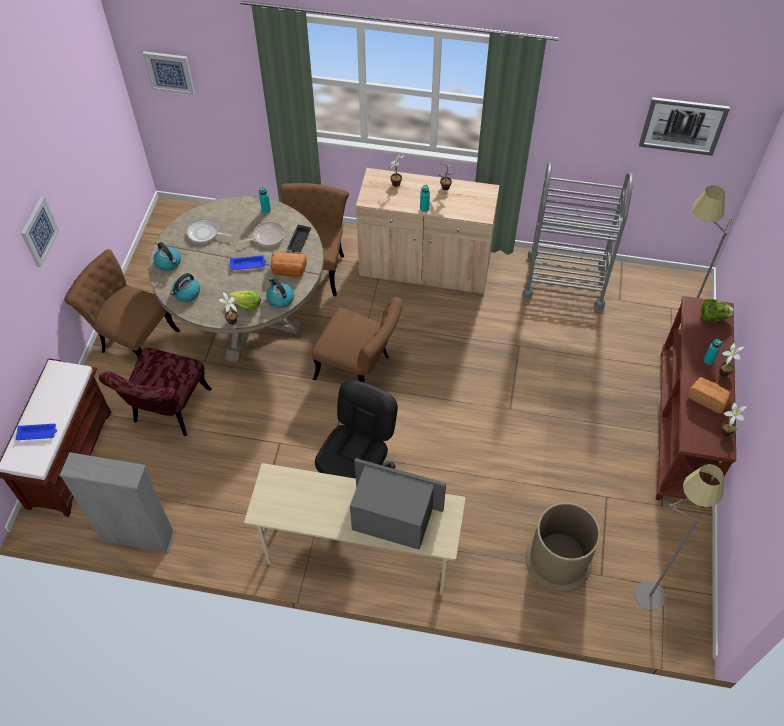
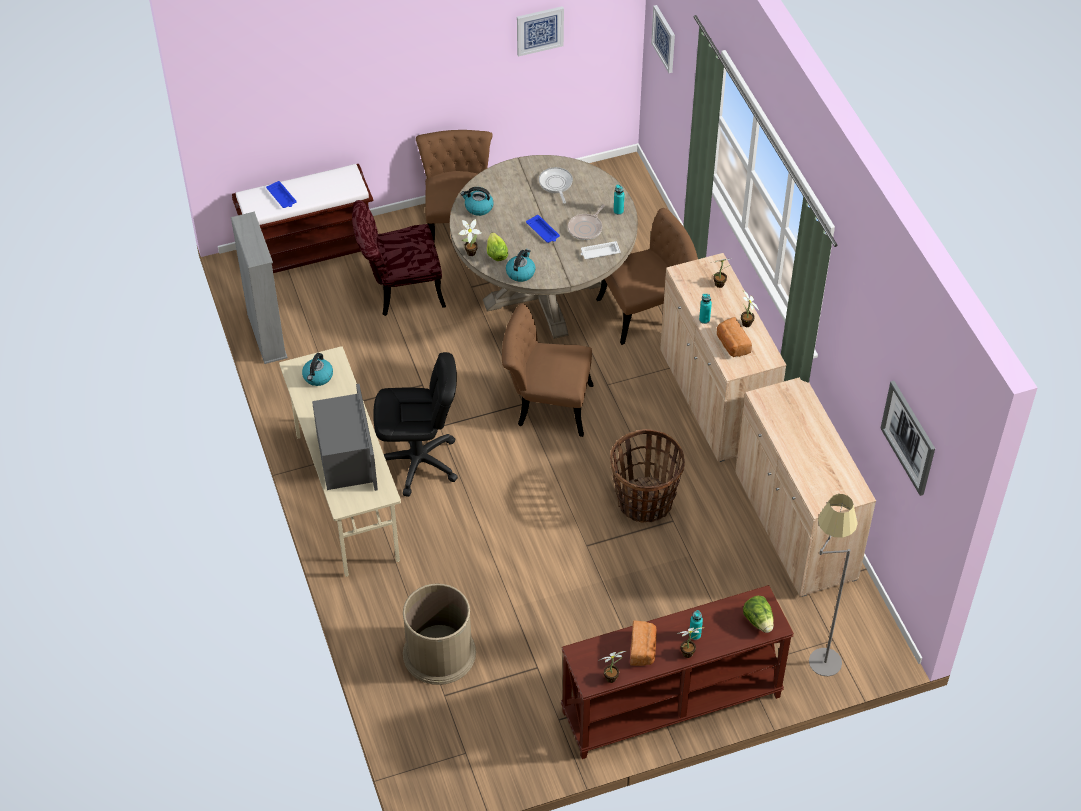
camera: 60 degrees right, 5 degrees down
(39, 231) = (420, 62): picture -> picture (539, 30)
(169, 262) = (503, 178): kettle -> kettle (318, 377)
(267, 237) = (586, 228): frying pan -> frying pan turned 90 degrees clockwise
(288, 271) = (557, 263): bread -> bread (732, 345)
(299, 241) = (599, 252): black tray -> white tray
(359, 370) = (546, 405): brown chair -> brown chair turned 105 degrees clockwise
(491, 354) = (644, 502): none -> basket
(565, 280) = (795, 526): grey cart -> beige cabinet
(650, 582) = (462, 740): grey floor lamp -> none

